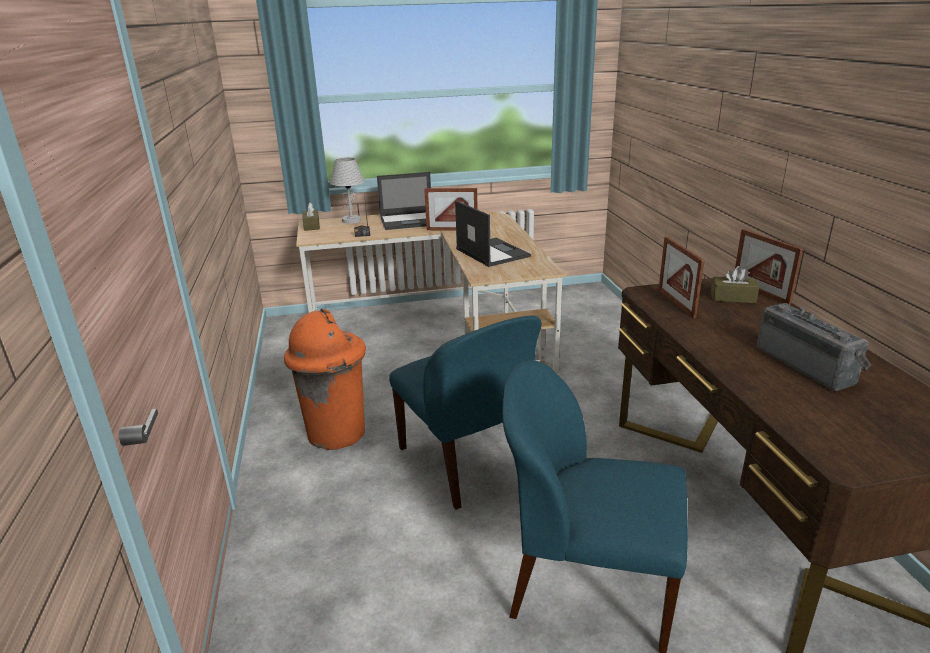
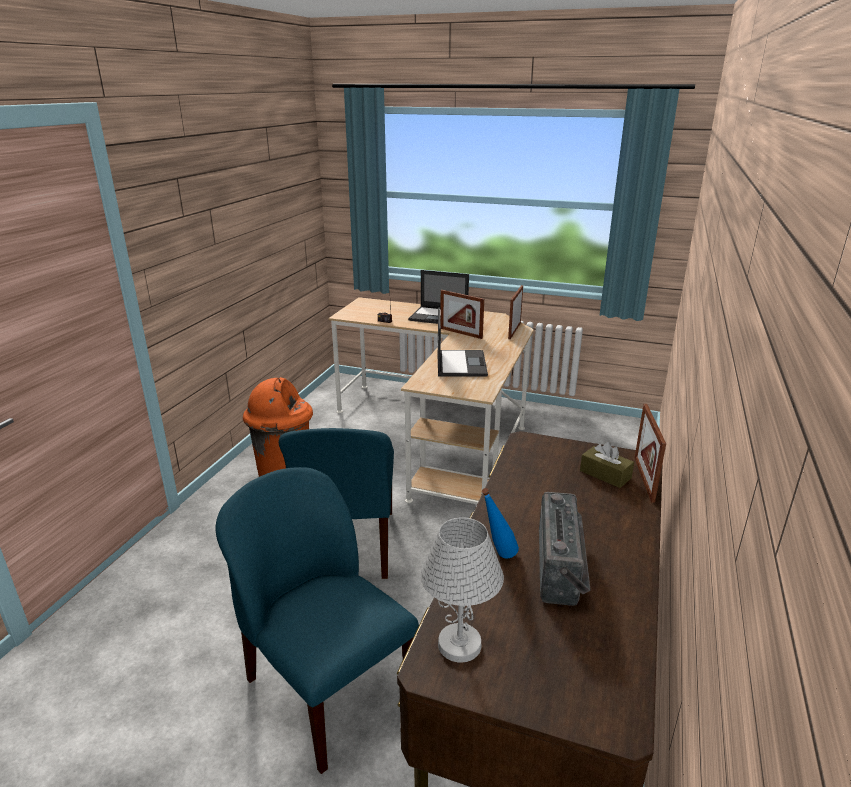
camera: 30 degrees right, 0 degrees up
(311, 226) = (361, 304): brown tissue box -> none
(351, 220) = (396, 305): white table lamp -> white table lamp (459, 645)
(676, 303) = (539, 461): picture frame -> picture frame (514, 330)
(757, 375) = (497, 557): none -> blue bottle

